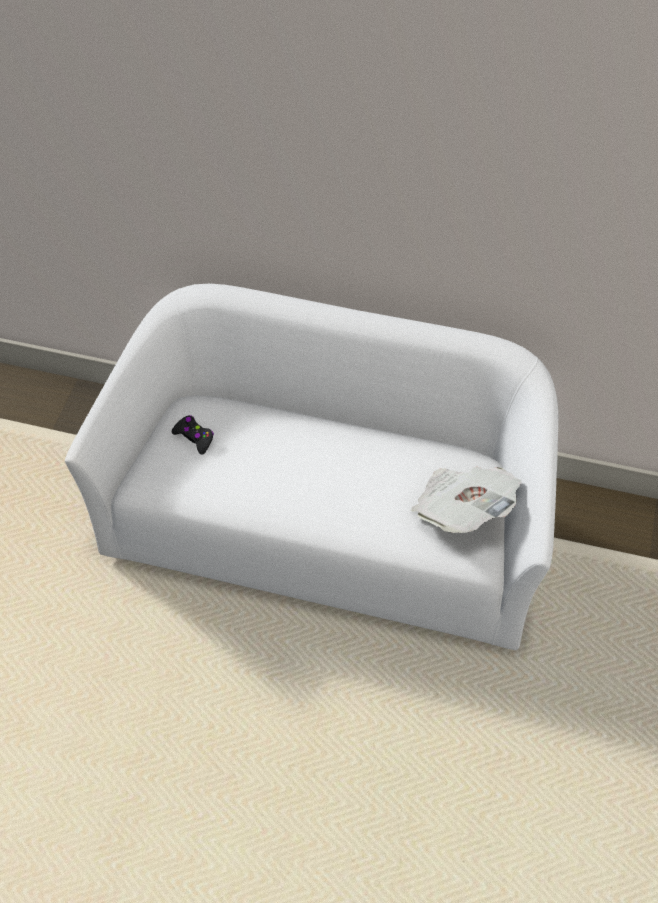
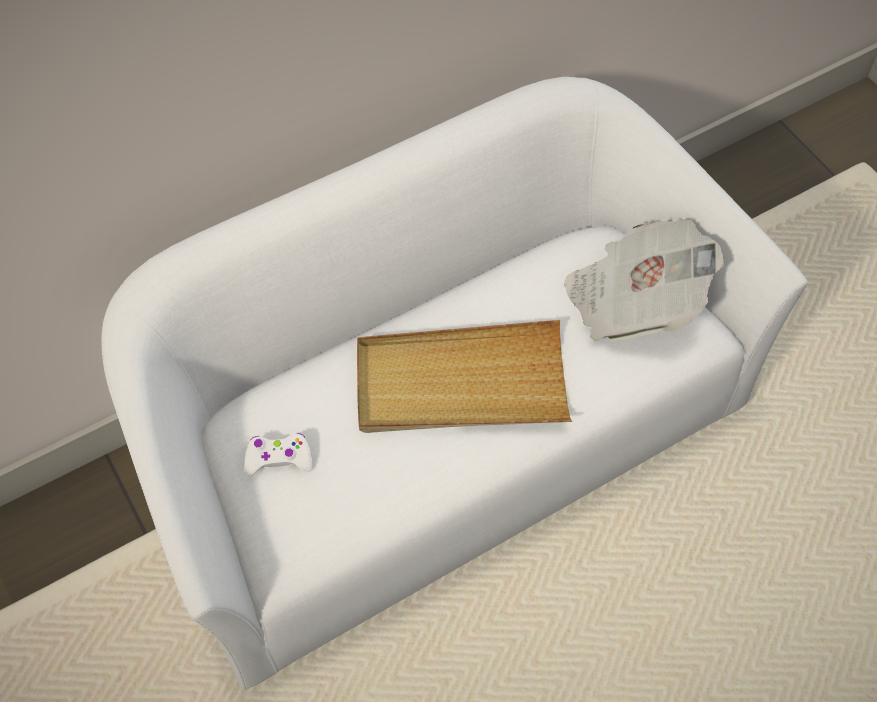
camera: 45 degrees left, 5 degrees up
(194, 437) = (279, 458): black game controller -> white game controller
(319, 475) = (460, 384): none -> beige tray

